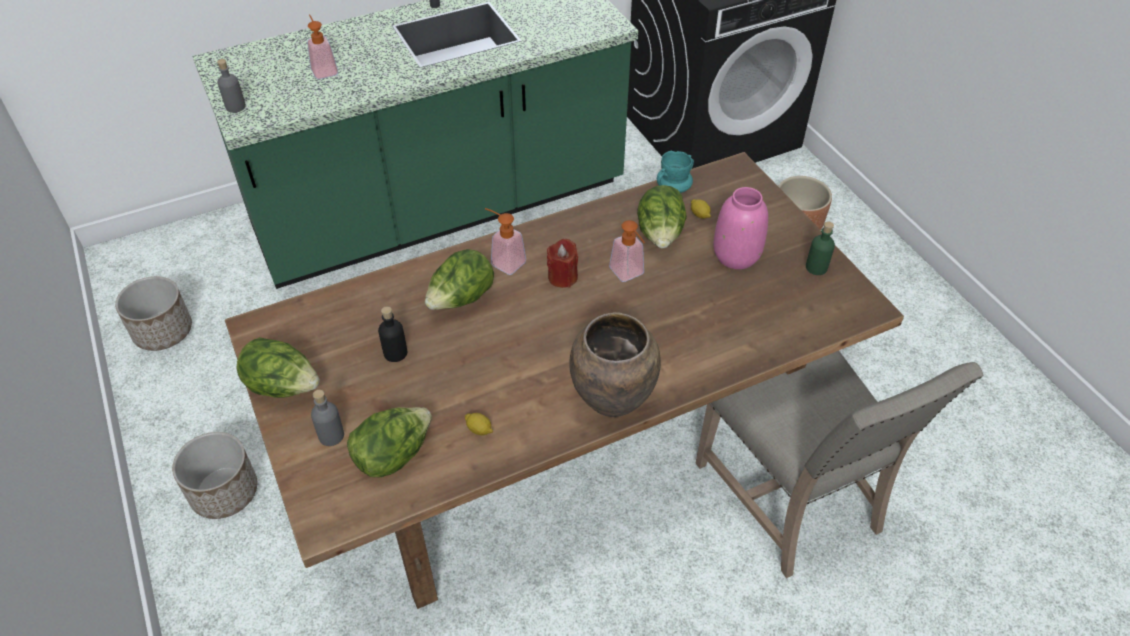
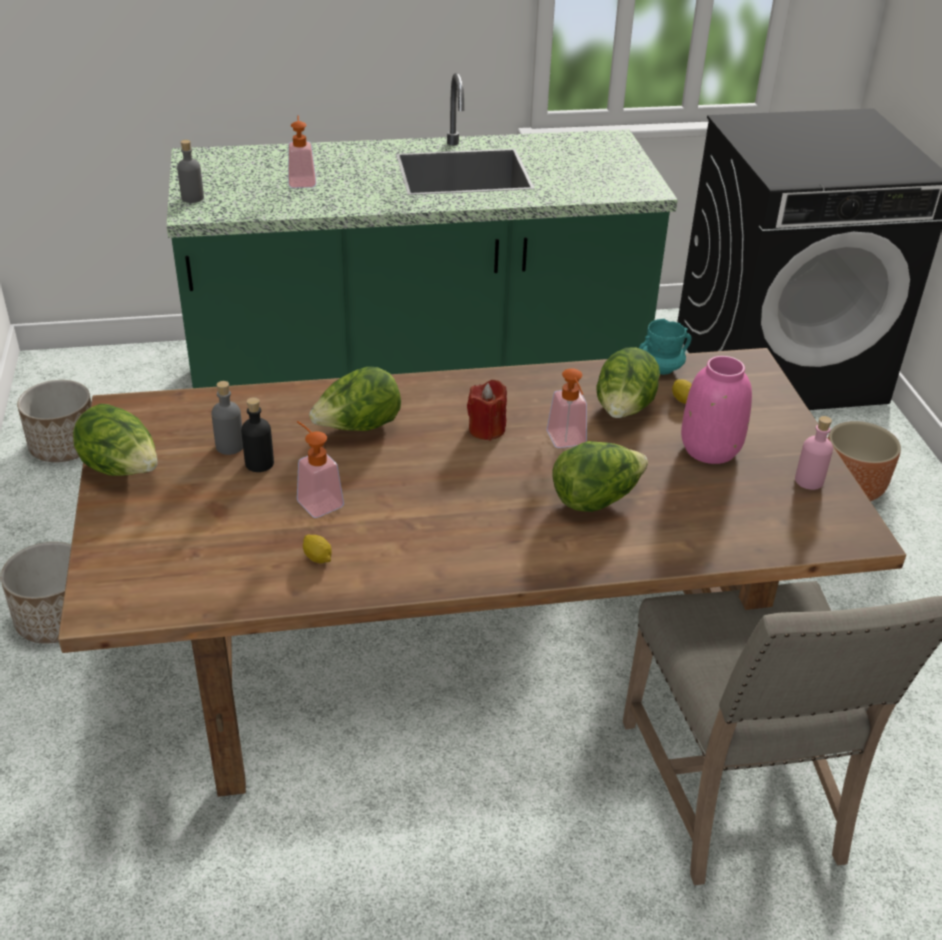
camera: 15 degrees right, 10 degrees down
(331, 435) = (150, 526): grey bottle -> grey bottle (230, 446)
(393, 455) = (208, 561): lettuce -> lettuce (595, 499)
(504, 261) = (425, 401): soap dispenser -> soap dispenser (316, 500)
(613, 400) = (490, 563): brown vase -> none
(816, 267) = (809, 481): green bottle -> pink bottle

